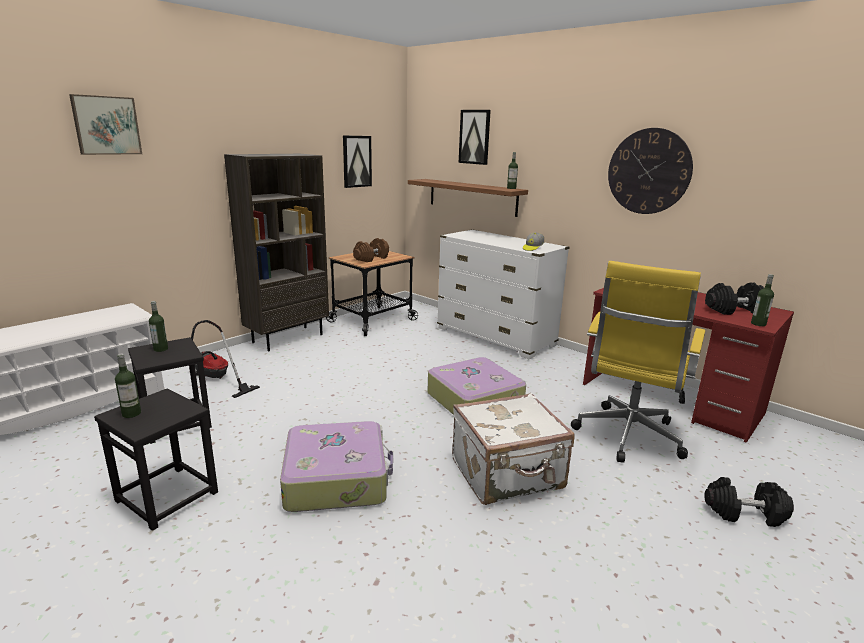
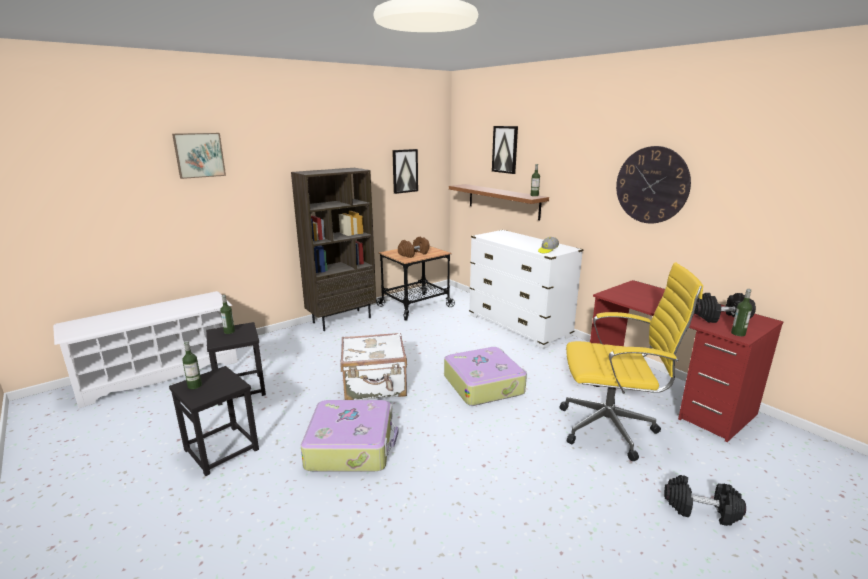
camera: 10 degrees right, 0 degrees up
(215, 379) = (277, 354): vacuum cleaner -> none
(508, 475) = (493, 455): white suitcase -> white suitcase (375, 386)
(627, 437) = (611, 429): yellow office chair -> yellow office chair turned 120 degrees counterclockwise

